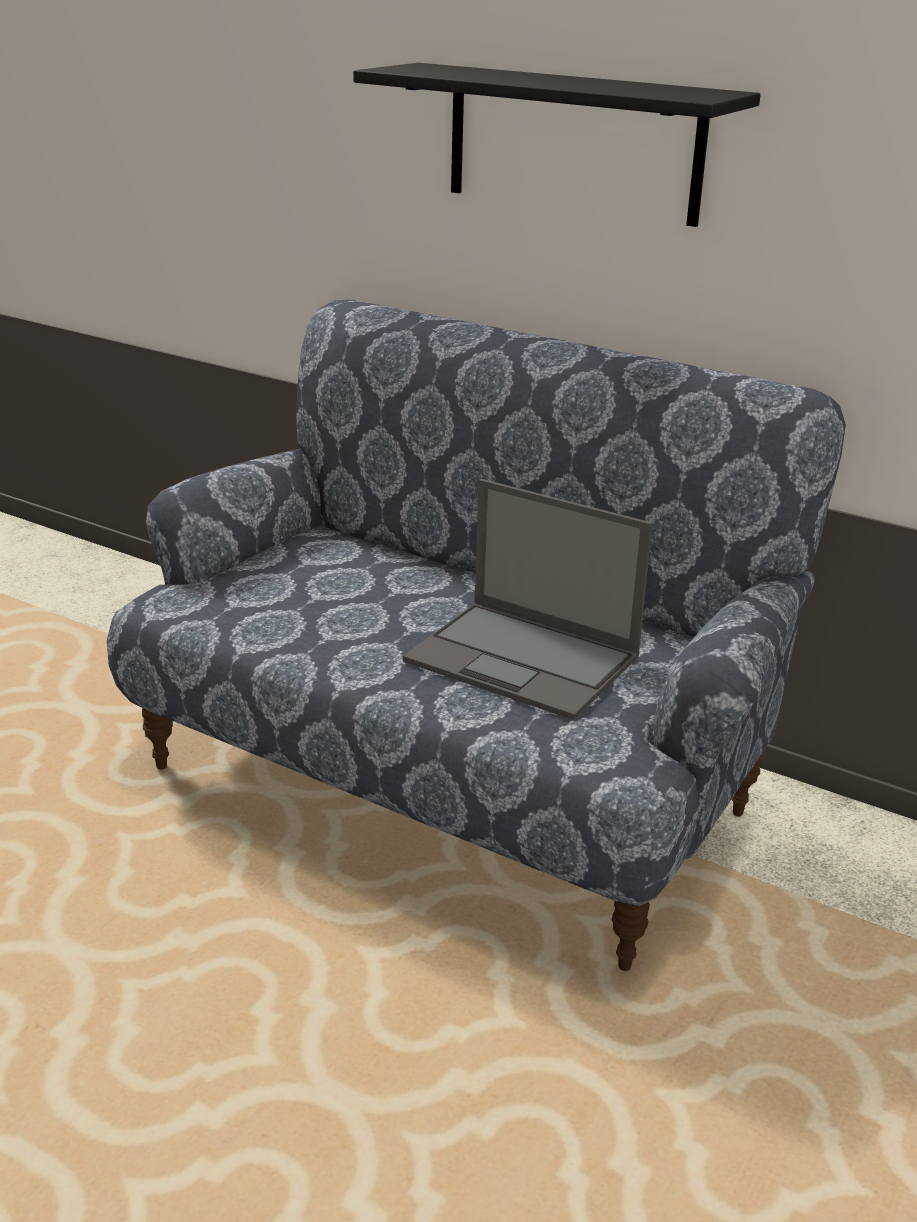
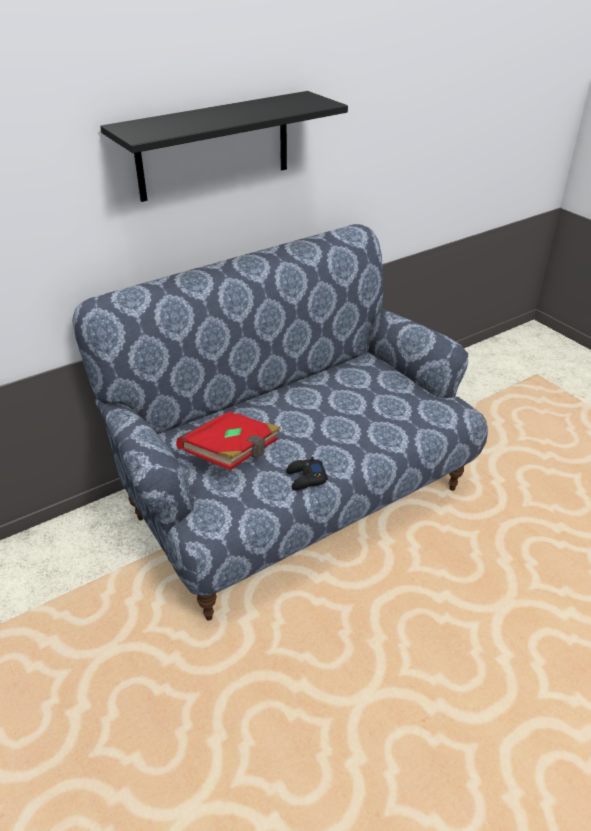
camera: 65 degrees left, 10 degrees up
(303, 647) = (306, 478): none -> black game controller
(320, 583) = (233, 454): none -> red book
(525, 660) = (359, 409): laptop -> none

